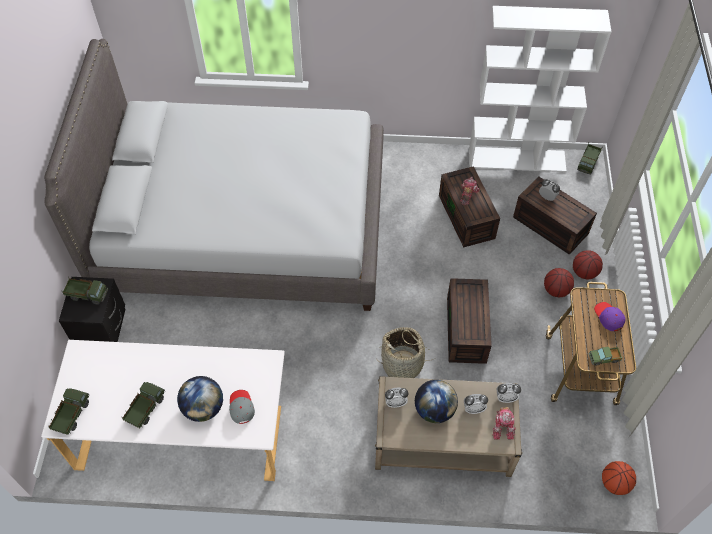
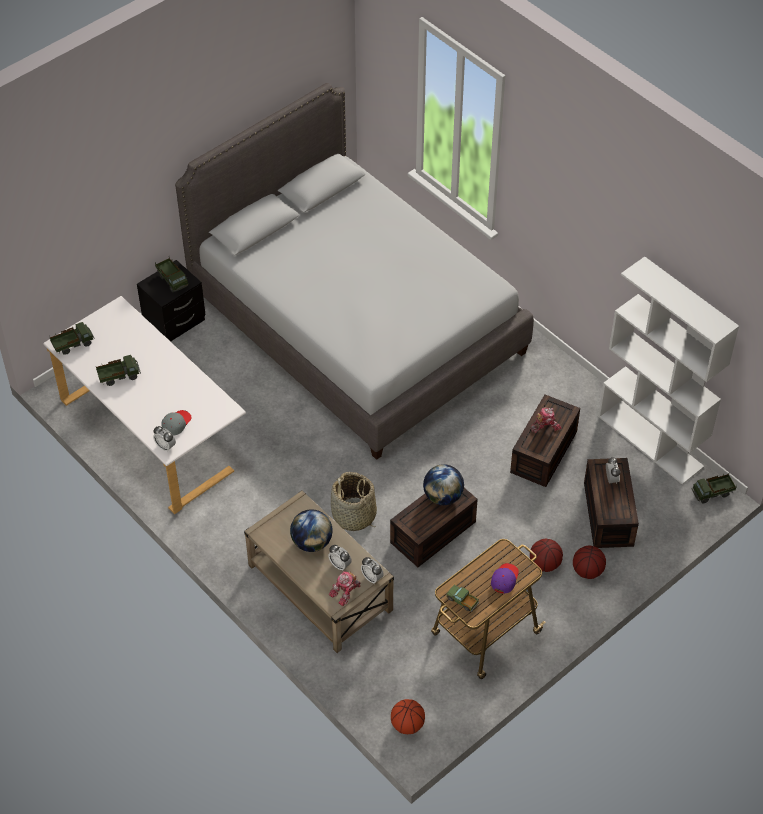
camera: 45 degrees right, 5 degrees down
(203, 407) = (153, 404): globe -> globe (443, 496)
(395, 402) = (291, 515): alarm clock -> alarm clock (165, 446)

